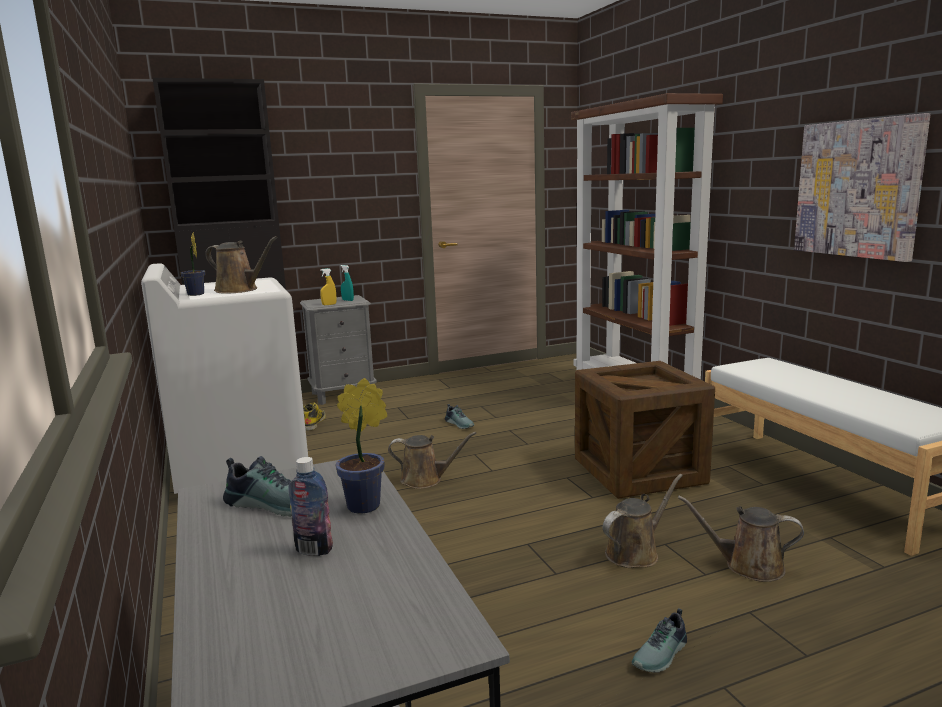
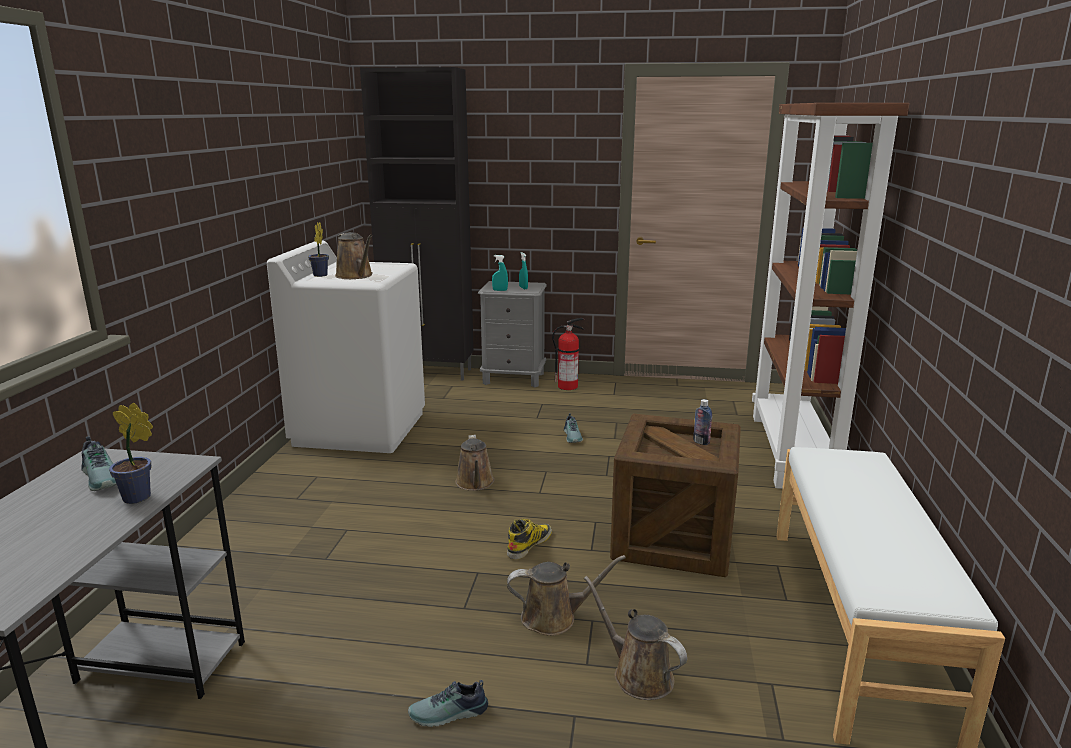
camera: 30 degrees right, 5 degrees up
(314, 423) = (458, 401): boot -> boot (529, 544)
(314, 550) = (59, 519): bottle -> bottle (701, 442)
(329, 304) = (500, 290): yellow spray bottle -> turquoise spray bottle
(402, 390) = (568, 386): none -> fire extinguisher
(425, 480) = (475, 483): brown watering can -> brown watering can turned 45 degrees clockwise
(857, 189) = (978, 263): picture -> none

